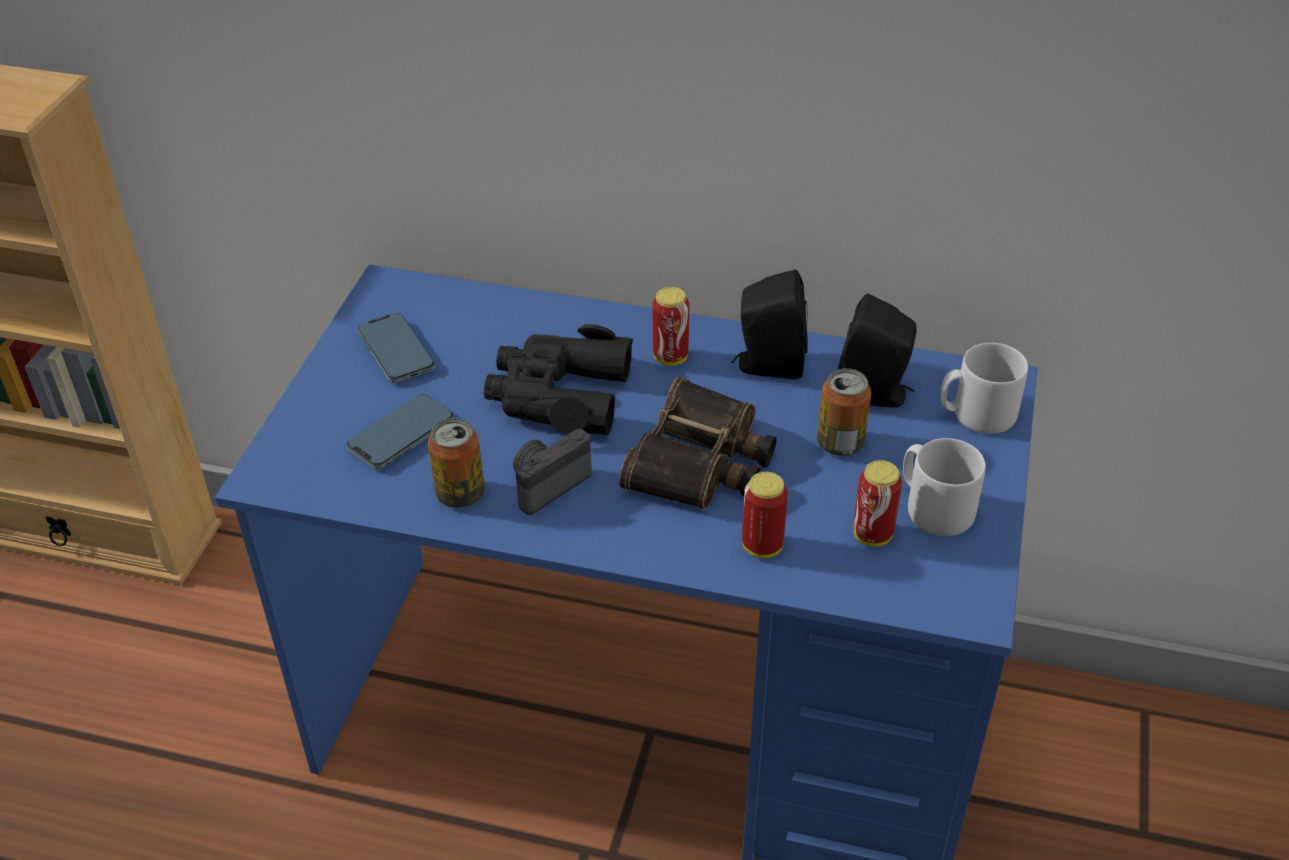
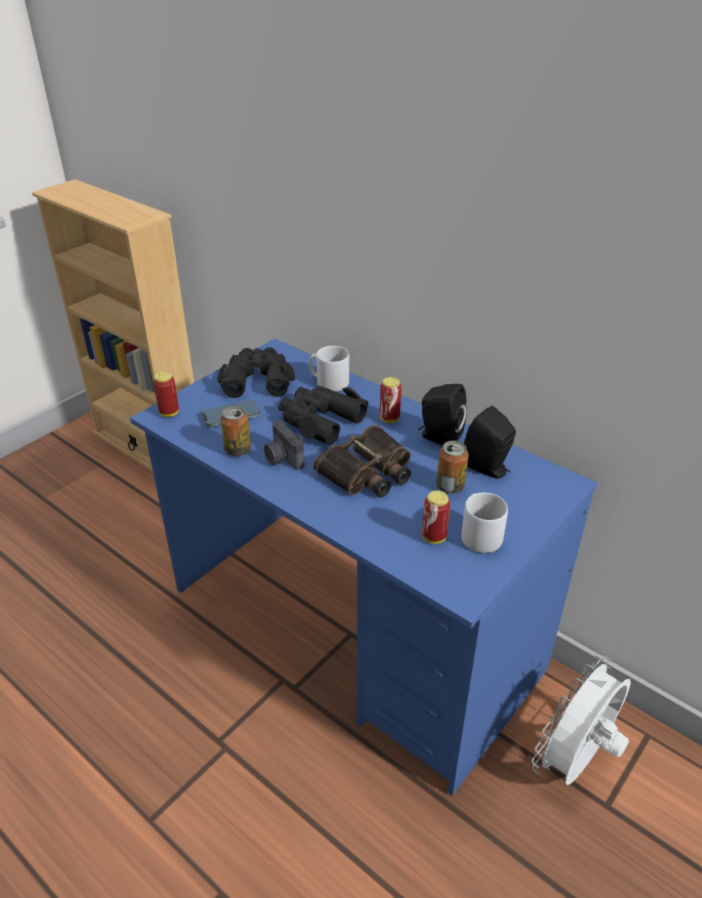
camera: 25 degrees right, 5 degrees down
(396, 352) = (257, 379): phone -> black binoculars
(547, 483) = (282, 458): camera -> camera turned 105 degrees counterclockwise
(762, 546) = (369, 523): can -> can (169, 413)
(976, 414) = (540, 496): grey mug -> grey mug (329, 382)
(1072, 789) = (575, 761): none -> white fan

